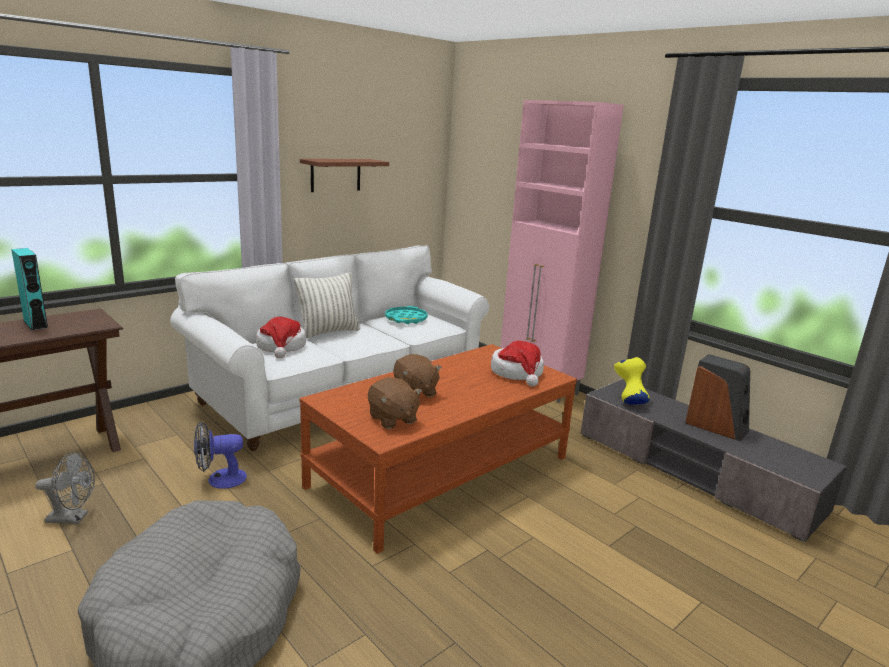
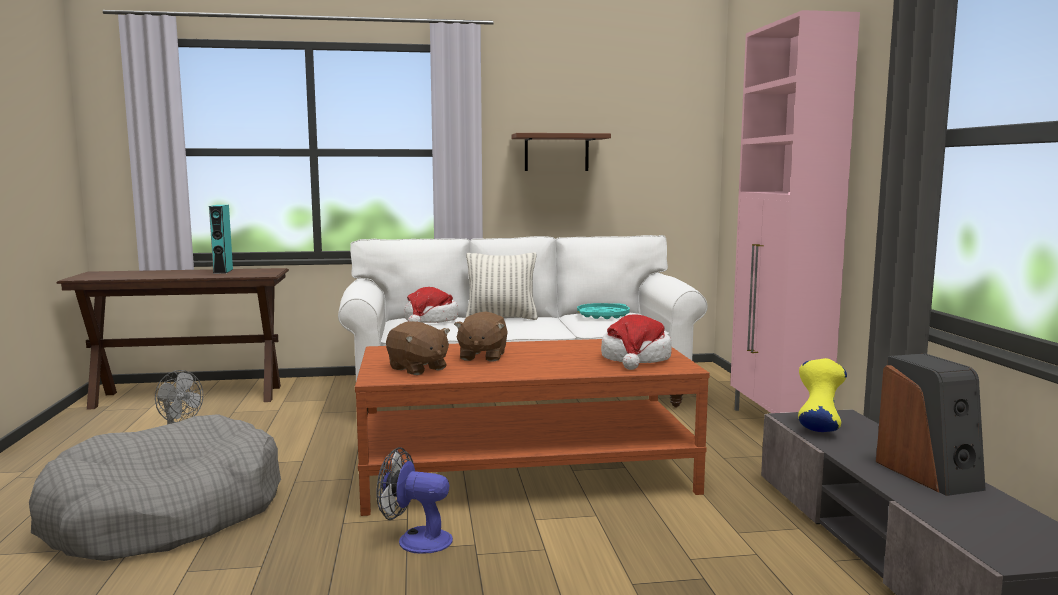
camera: 35 degrees right, 10 degrees down
(220, 479) = (312, 434): fan -> fan (415, 540)
(392, 419) = (417, 369): brown plush toy -> brown plush toy turned 45 degrees counterclockwise

